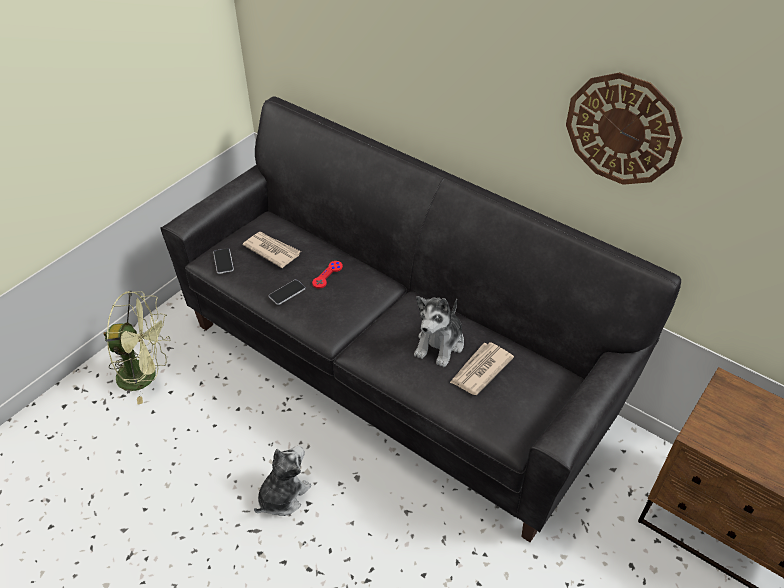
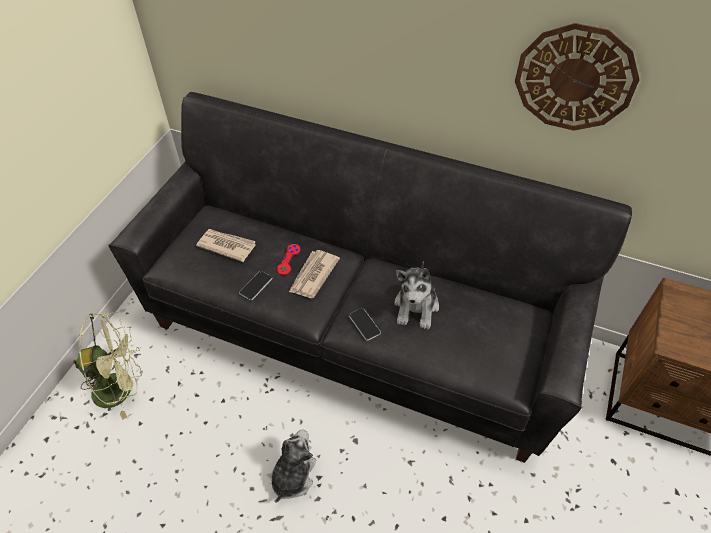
camera: 15 degrees left, 5 degrees up
(223, 261) = (182, 266): phone -> phone (364, 324)
(480, 370) = (462, 325): newspaper -> newspaper (313, 275)

